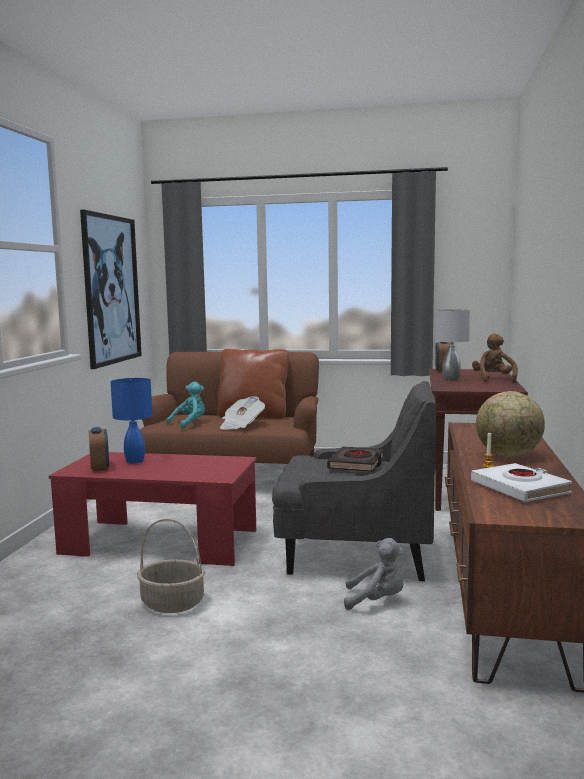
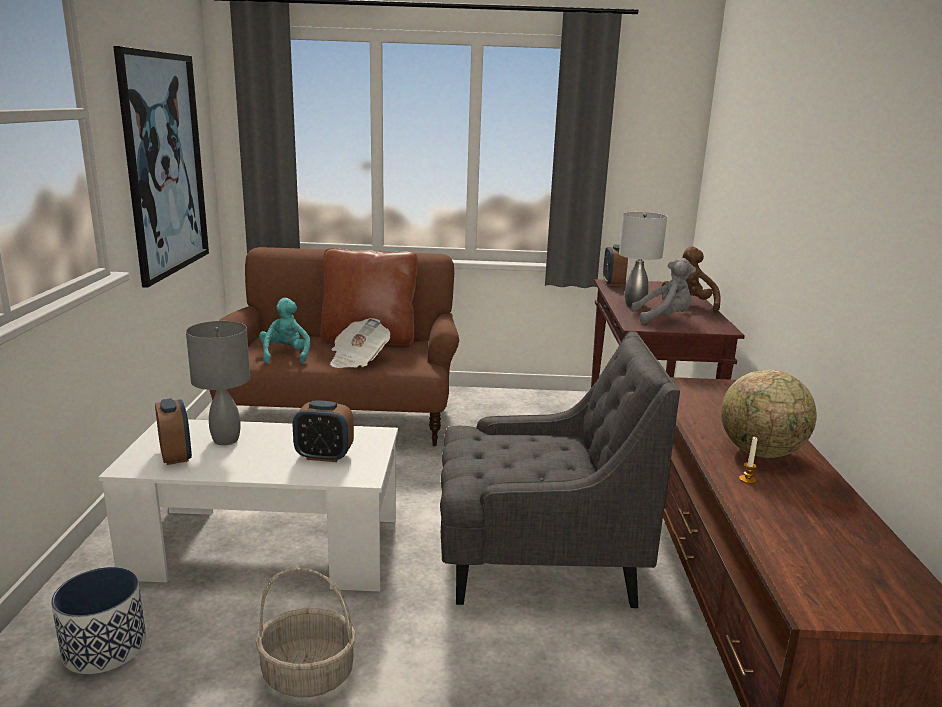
camera: 10 degrees left, 10 degrees up
(43, 585) = (105, 647): none -> planter
(135, 461) = (226, 440): blue table lamp -> grey table lamp
(160, 542) = (267, 548): red coffee table -> white coffee table
(189, 424) = (285, 355): turquoise plush toy -> turquoise plush toy turned 45 degrees counterclockwise
(199, 468) = (324, 456): none -> alarm clock
(357, 464) = (545, 449): black book -> none
(377, 600) = (587, 650): grey plush toy -> grey plush toy (664, 318)
(520, 488) = (815, 534): white book -> none

